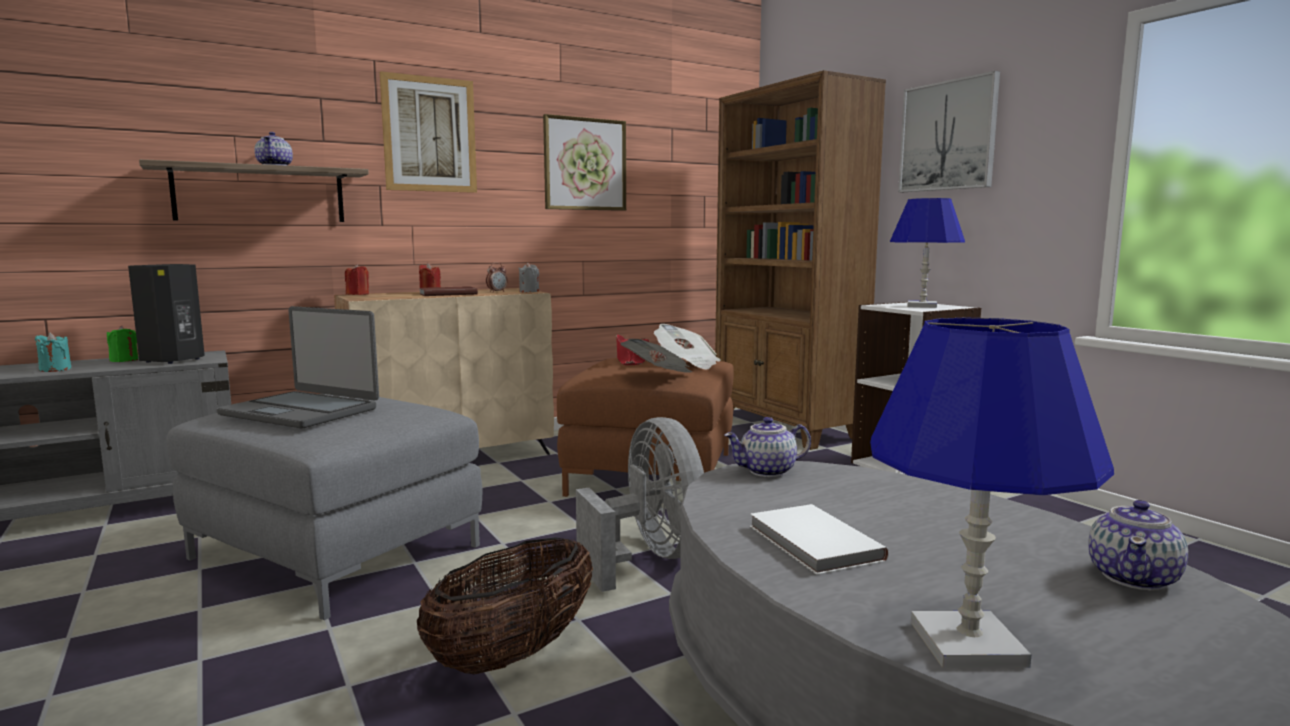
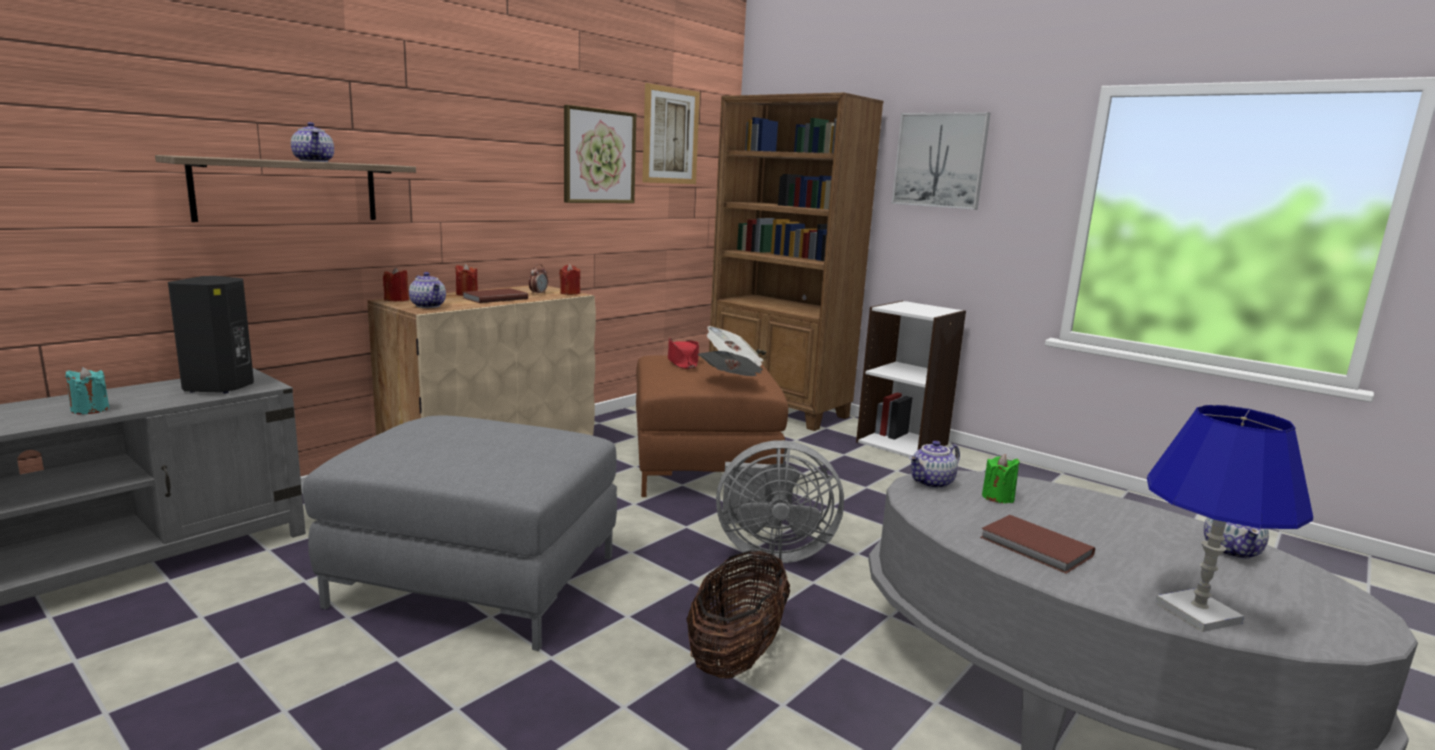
camera: 20 degrees left, 5 degrees up
(124, 360) = (155, 390): green candle -> green candle (998, 497)
(301, 411) = (454, 447): laptop -> none
(374, 297) = (429, 306): none -> teapot
(429, 134) = (459, 124): picture -> picture (670, 136)
(529, 291) = (570, 293): grey candle -> red candle
(649, 558) = (770, 551): grey fan -> grey fan turned 135 degrees clockwise
(813, 544) = (1035, 548): white book -> brown book
(922, 306) = (921, 308): blue table lamp -> none

